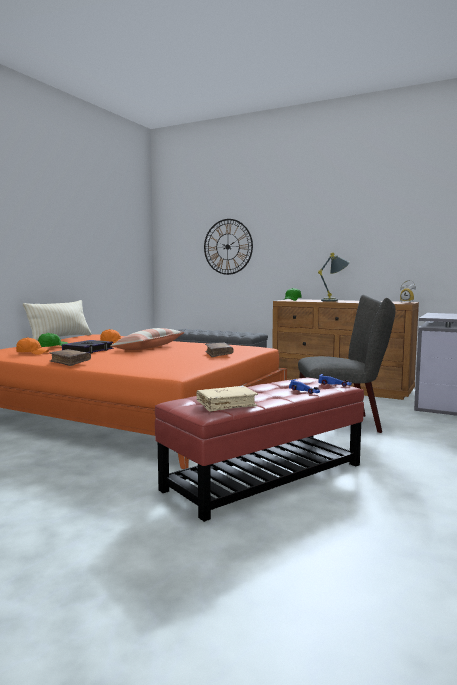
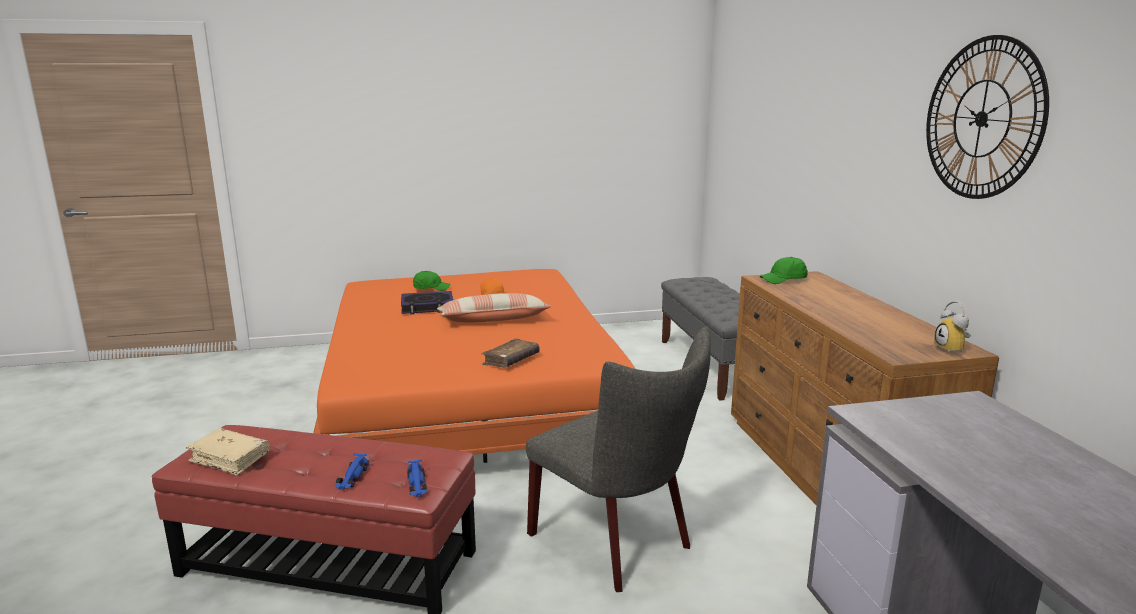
camera: 50 degrees right, 10 degrees up
(32, 353) = (388, 295): orange cap -> none
(60, 338) = (487, 271): beige pillow -> none
(70, 362) = (356, 325): brown book -> none
(228, 246) = (769, 151): wall clock -> wall clock (982, 119)
(335, 300) = (841, 302): grey table lamp -> none

